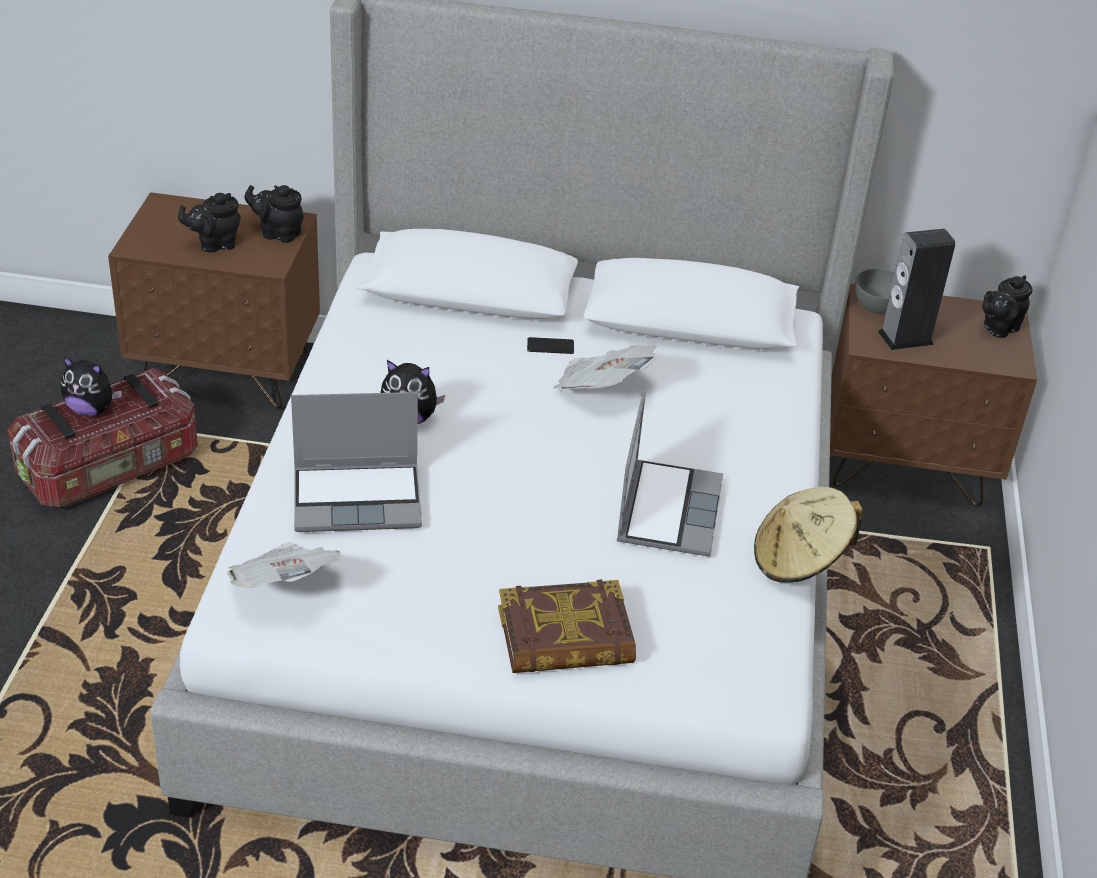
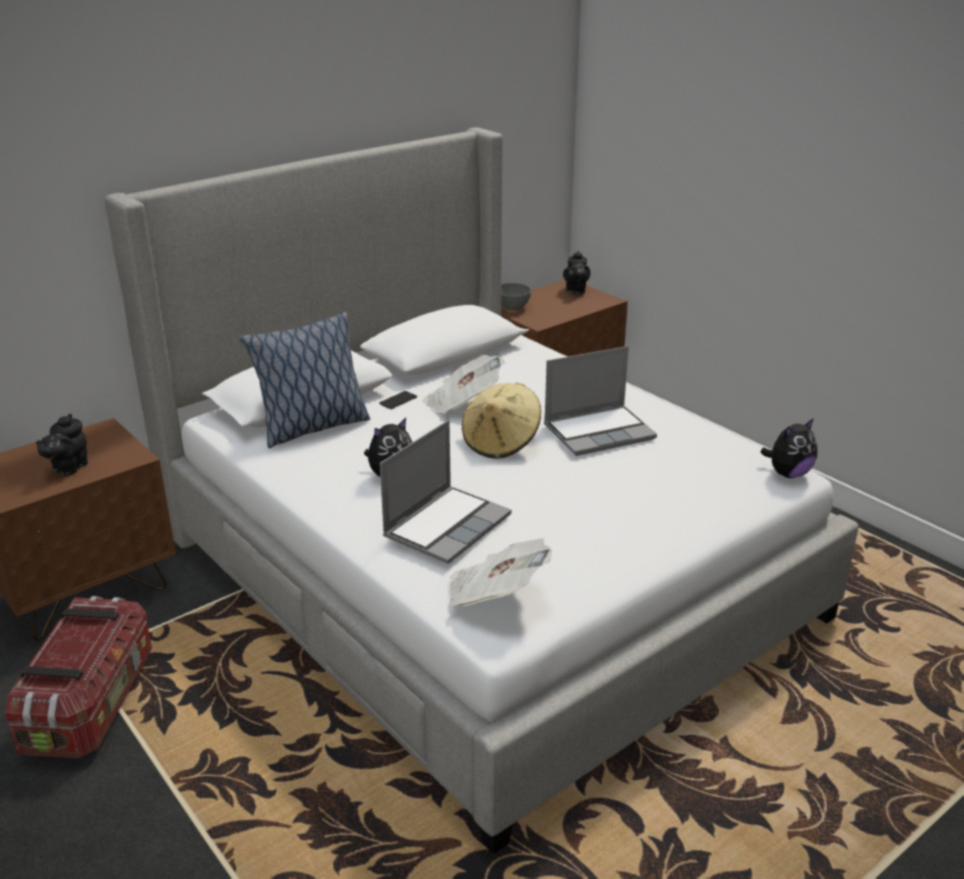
camera: 45 degrees left, 10 degrees down
(91, 409) = (64, 652): plush toy -> plush toy (788, 474)
(278, 233) = (106, 439): black teapot -> none
(431, 326) = (312, 428): none -> pillow
(565, 637) = (672, 512): book -> none
(667, 509) = (599, 431): laptop -> laptop turned 105 degrees clockwise
(799, 560) = (691, 415): beige hat -> beige hat (501, 442)
(905, 338) = (547, 313): speaker -> none

